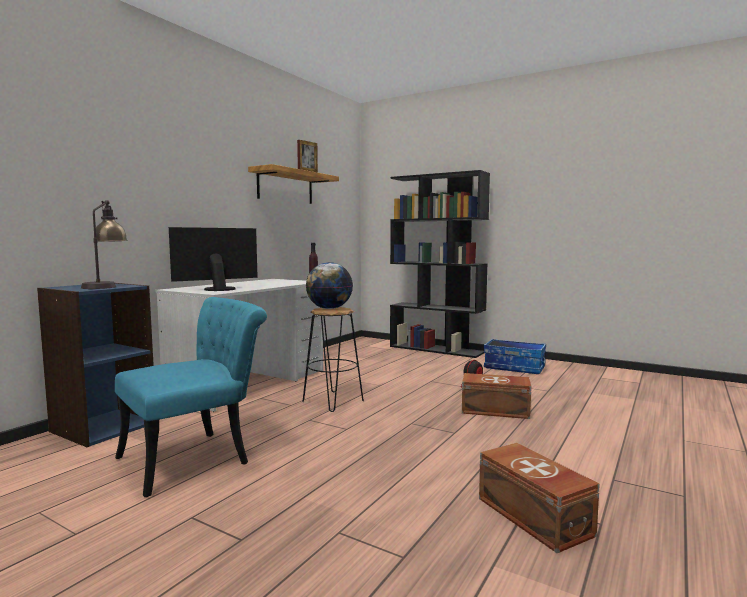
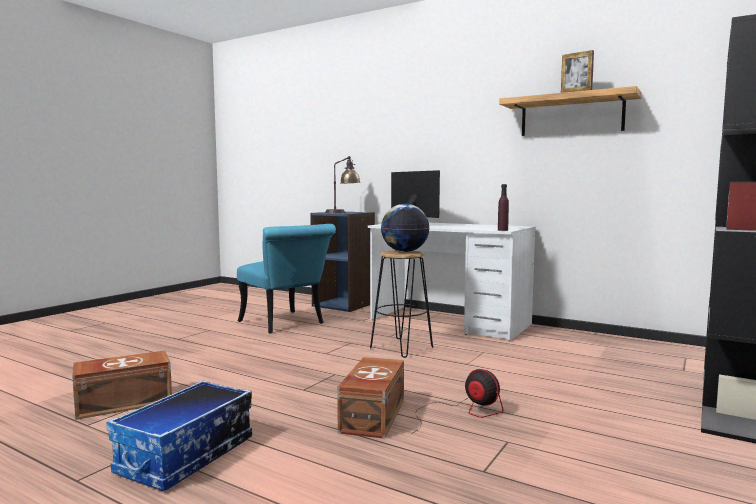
camera: 90 degrees right, 0 degrees up
(514, 367) = (651, 463): storage box -> storage box (187, 456)

